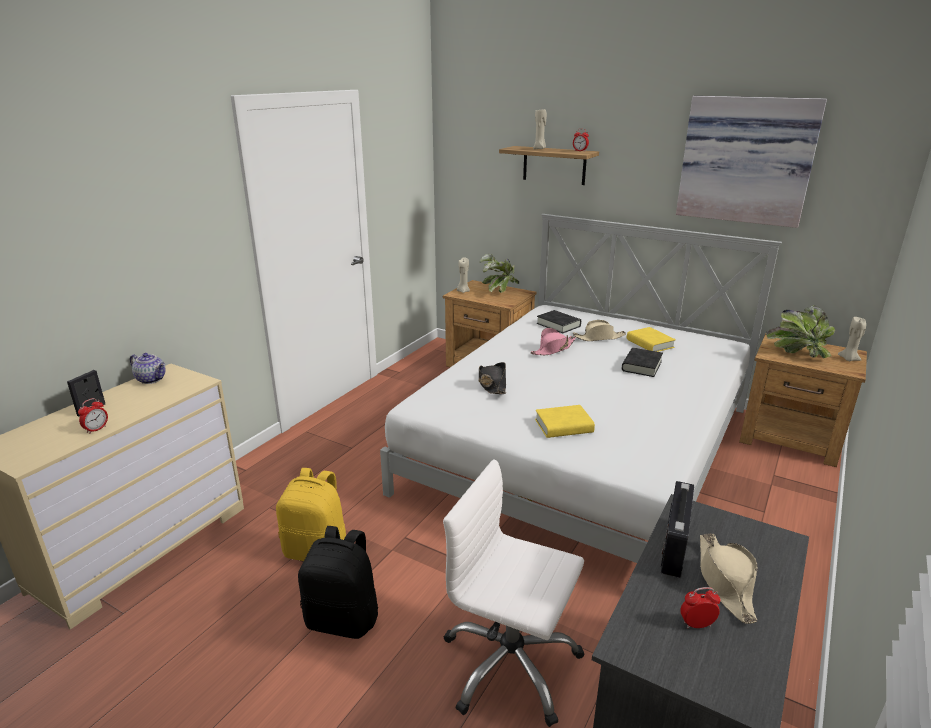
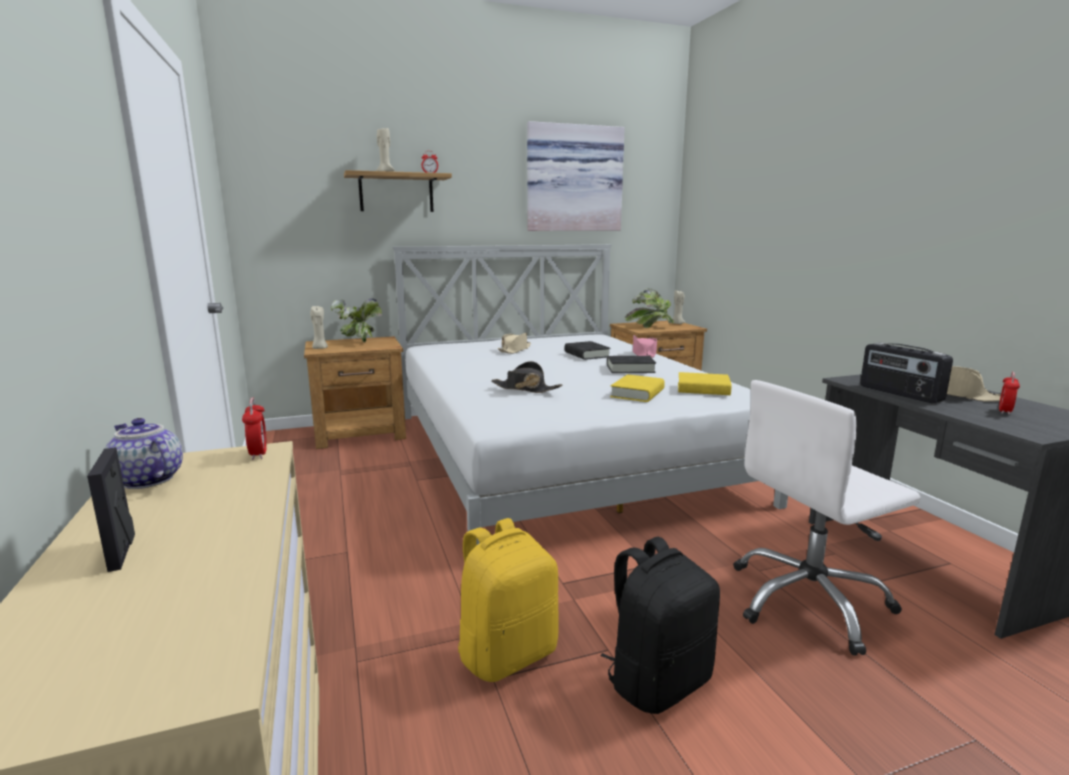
camera: 50 degrees left, 10 degrees down
(96, 429) = (231, 559): alarm clock -> alarm clock (258, 454)
(152, 379) = (146, 480): teapot -> teapot turned 120 degrees counterclockwise
(553, 349) = (504, 362): pink hat -> pink hat (644, 354)
(558, 325) = (464, 351): black book -> black book (630, 369)
(650, 343) = (557, 345): yellow book -> yellow book (703, 389)

